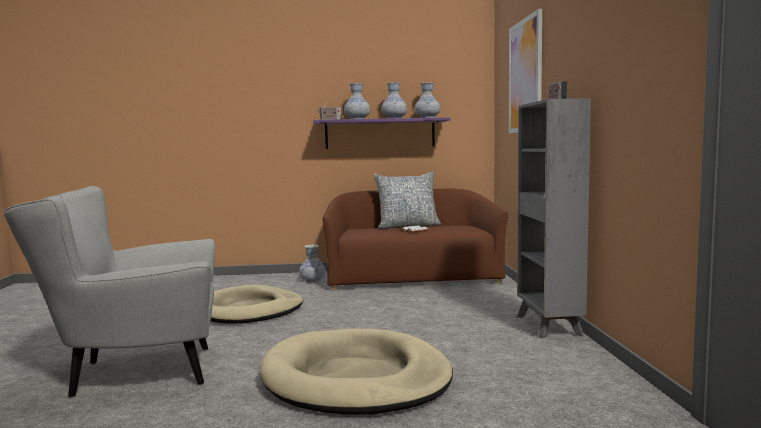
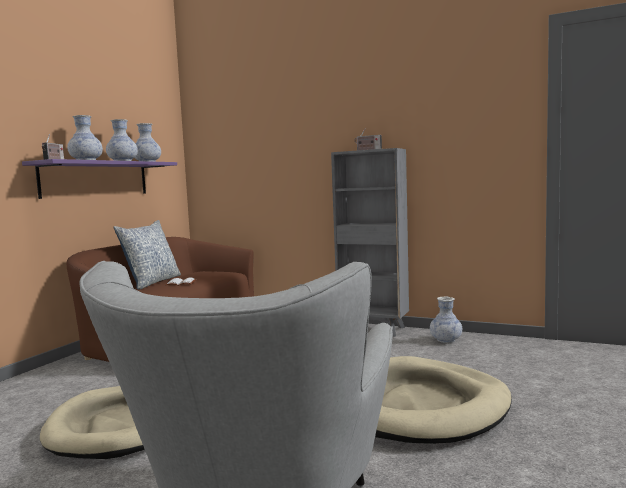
camera: 60 degrees left, 0 degrees up
(313, 280) = (75, 374): vase -> vase (446, 340)
(525, 76) = (268, 127): picture -> none

